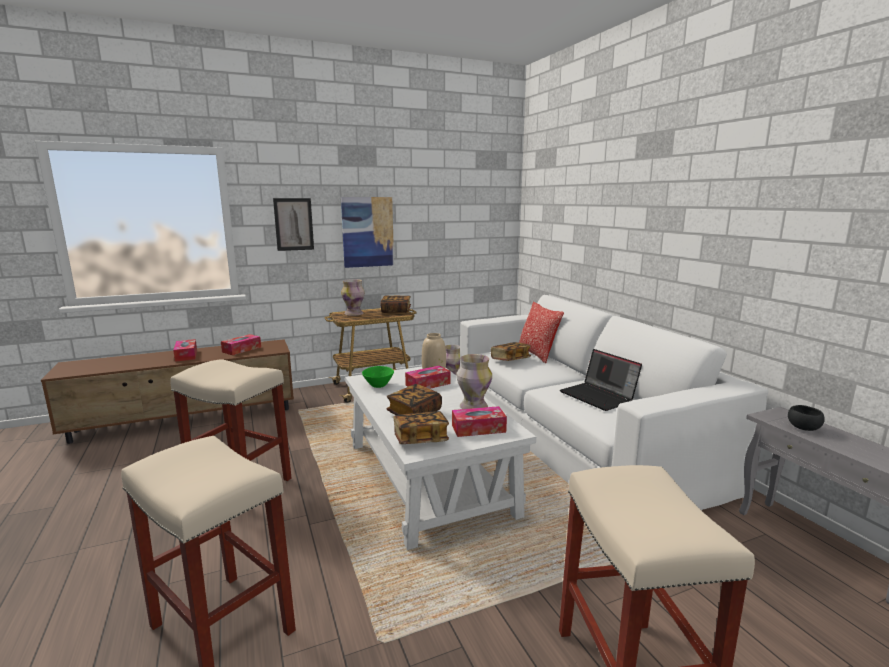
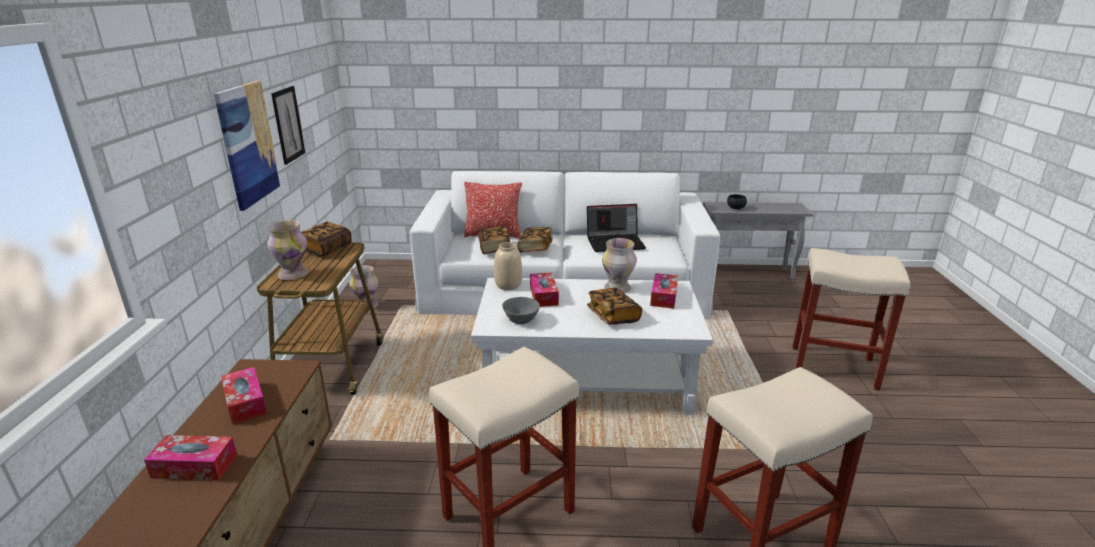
camera: 65 degrees left, 10 degrees up
(294, 224) = (177, 159): picture -> picture (288, 124)
(377, 385) = (521, 321): green bowl -> grey bowl
(420, 439) = (670, 324): book -> book (535, 248)

